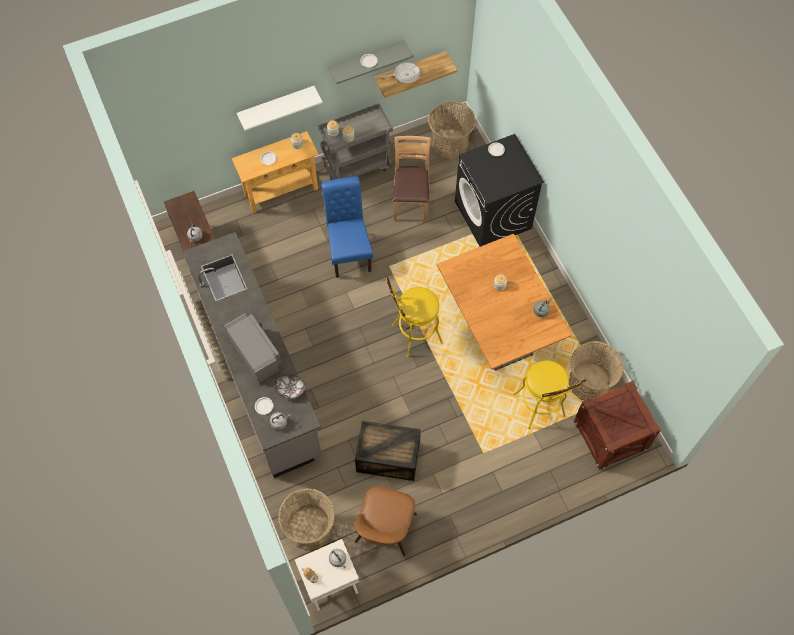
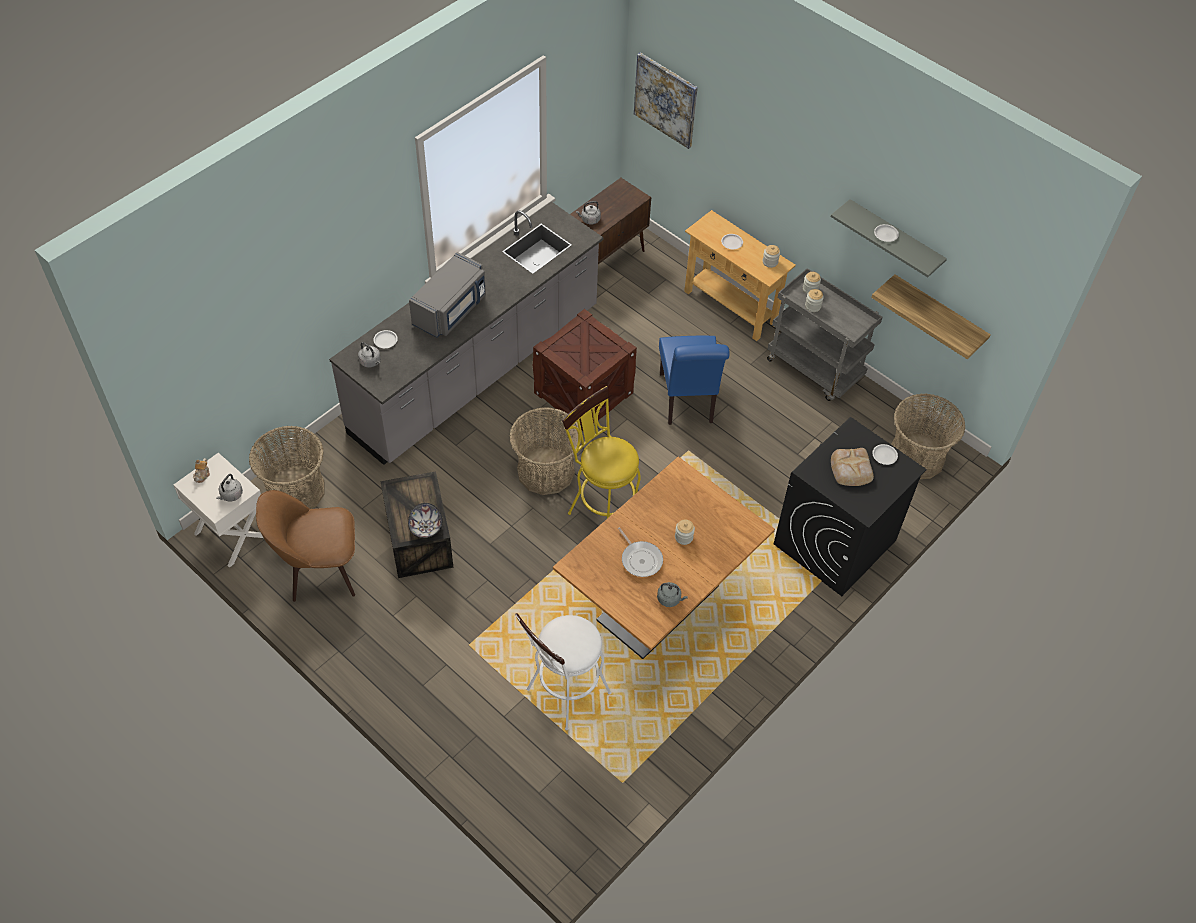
camera: 65 degrees right, 10 degrees down
(163, 132) = (666, 100): none -> picture
(276, 105) = (780, 193): white shelf -> none
(290, 390) = (418, 357): bowl -> bowl (425, 527)
(349, 250) = (687, 401): blue chair -> blue chair turned 120 degrees clockwise
(405, 75) = (919, 304): frying pan -> frying pan (640, 559)
(411, 202) = (797, 443): brown chair -> none
(498, 172) = (851, 469): none -> bread
(541, 409) = (563, 696): yellow stool -> white stool
(589, 382) = (634, 746): basket -> basket (545, 471)
(611, 435) = (564, 800): crate -> crate (583, 393)

